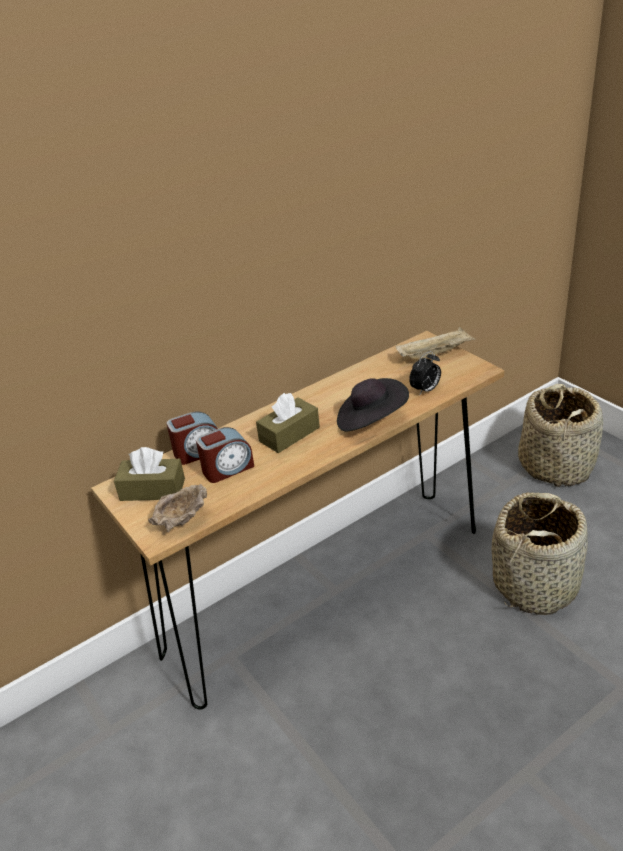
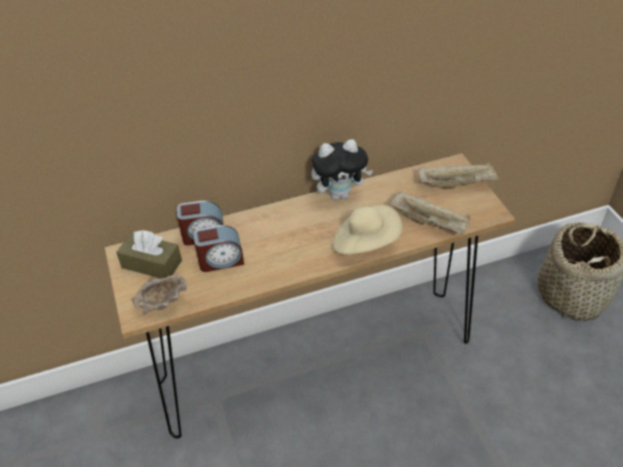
camera: 15 degrees right, 10 degrees up
(289, 434) = (288, 238): brown tissue box -> none
(324, 387) = (340, 194): none -> plush toy
(371, 420) = (365, 243): black hat -> beige hat
(425, 390) = (430, 223): alarm clock -> beige tray
(535, 584) = (502, 410): basket -> none

